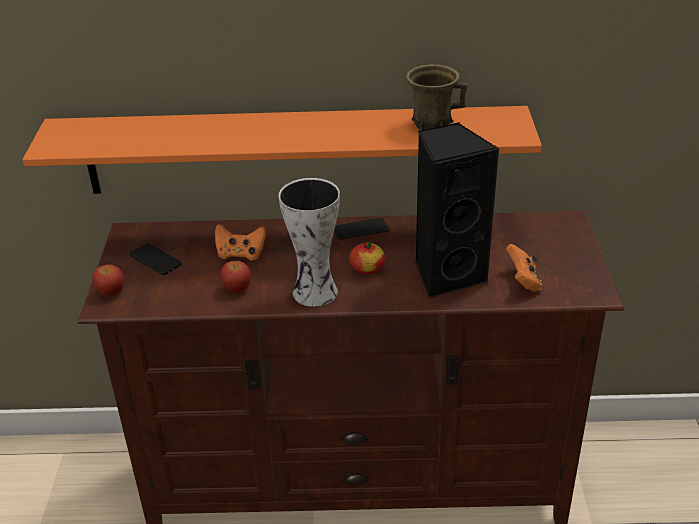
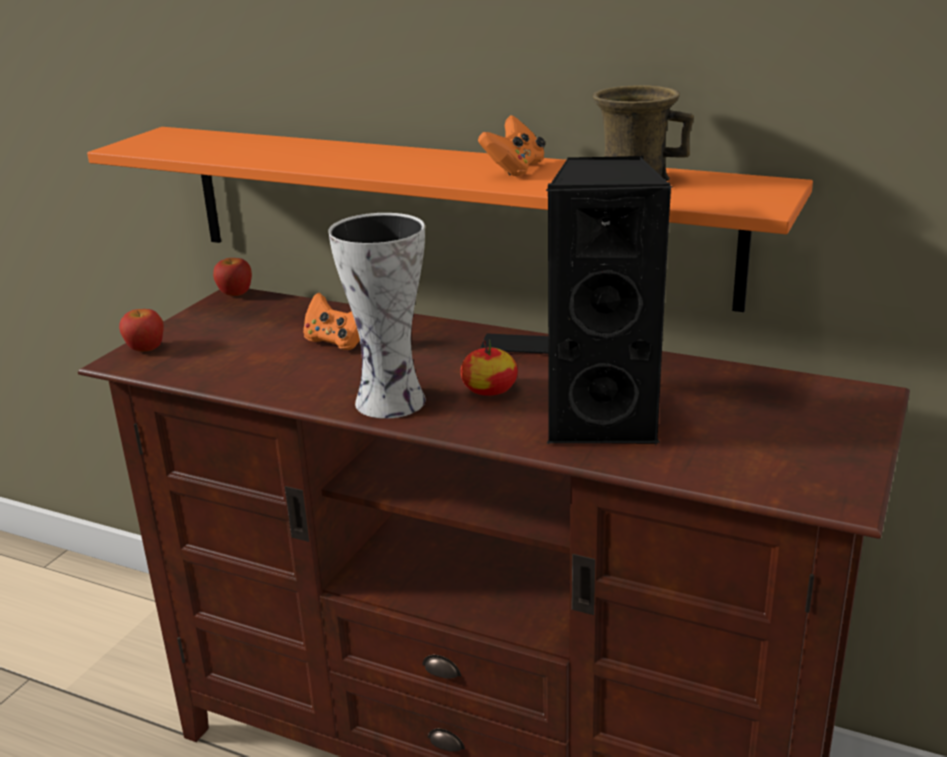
camera: 25 degrees right, 10 degrees down
(155, 260) = (231, 327): phone -> none
(237, 288) = (295, 375): apple -> apple (235, 293)
(523, 281) = (720, 455): orange game controller -> orange game controller (514, 169)

